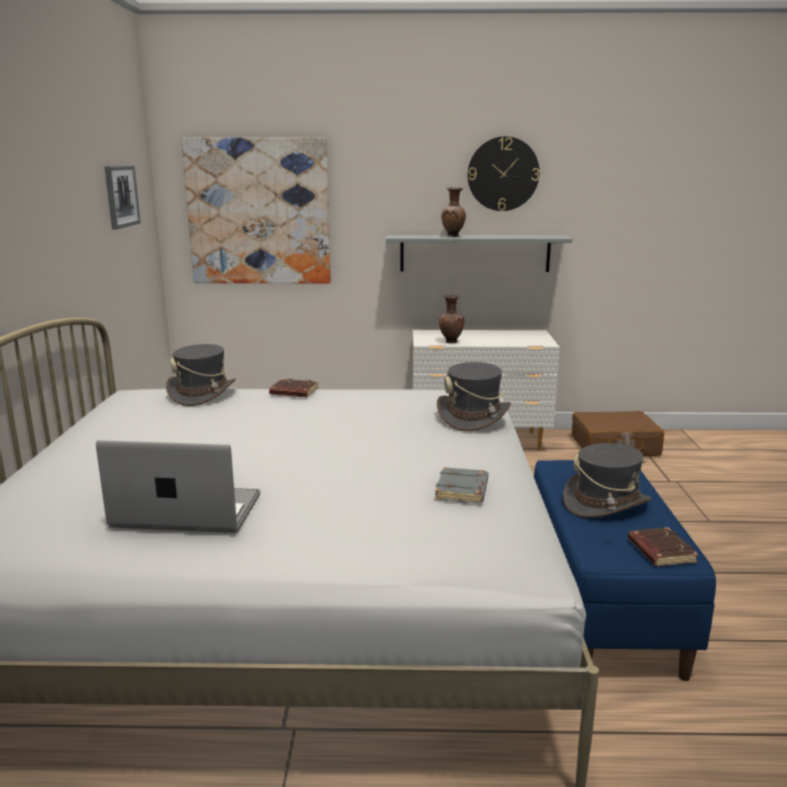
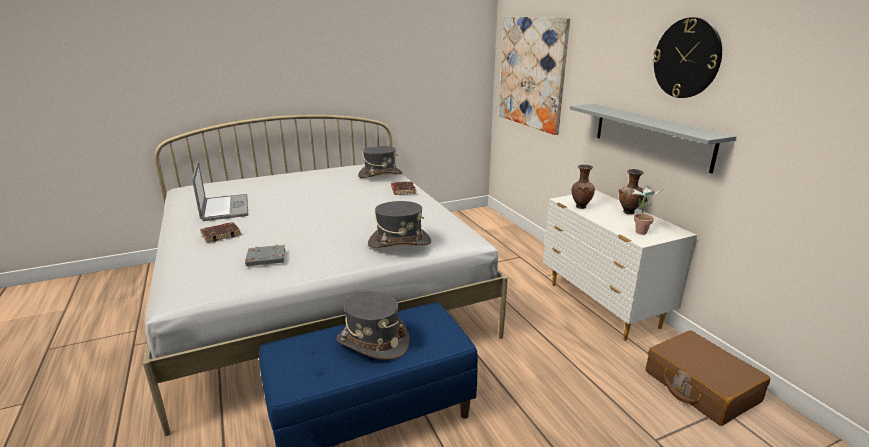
camera: 65 degrees right, 5 degrees up
(121, 196) = (439, 54): picture -> none
(453, 236) = (622, 114): brown vase -> brown vase (628, 213)
(525, 340) = (639, 230): none -> potted plant
(659, 551) = (298, 375): brown book -> brown book (221, 234)

